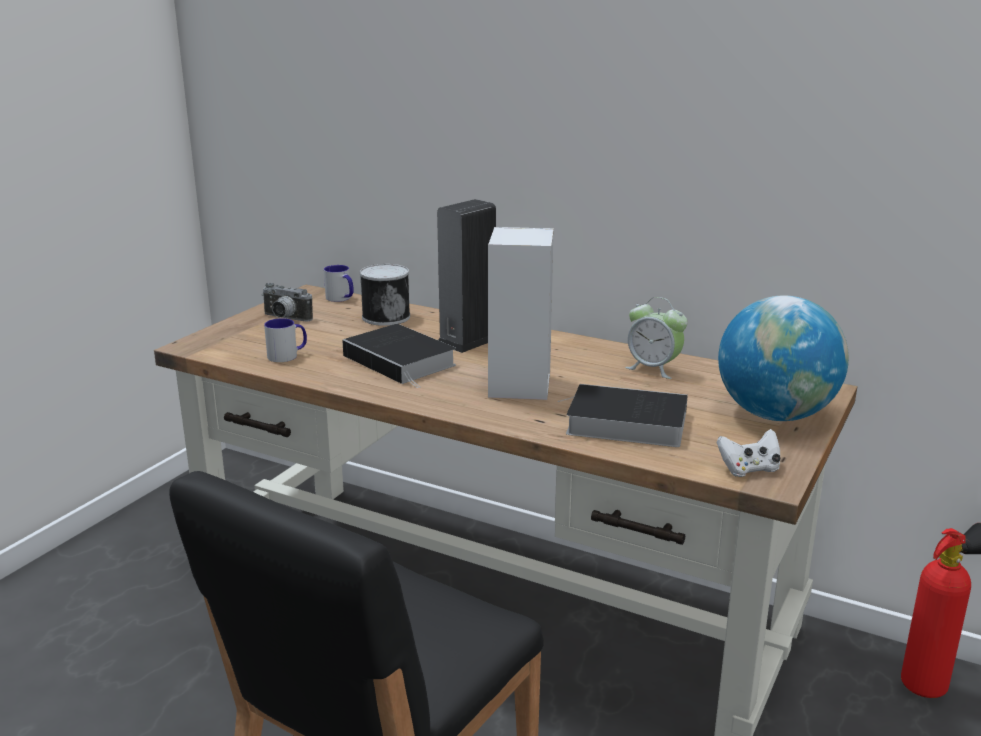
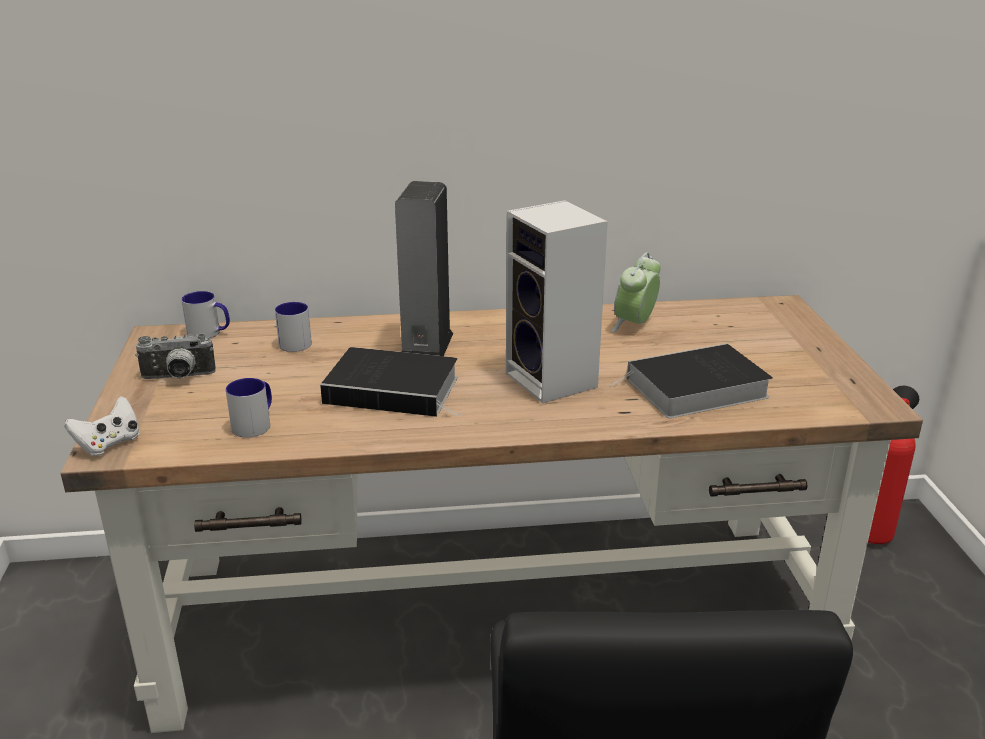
camera: 35 degrees left, 5 degrees up
(386, 316) = (296, 341): can -> mug
(653, 368) = (634, 325): alarm clock -> alarm clock turned 120 degrees clockwise
(749, 469) = (847, 400): white game controller -> white game controller (109, 444)
(775, 415) = (787, 341): globe -> none

